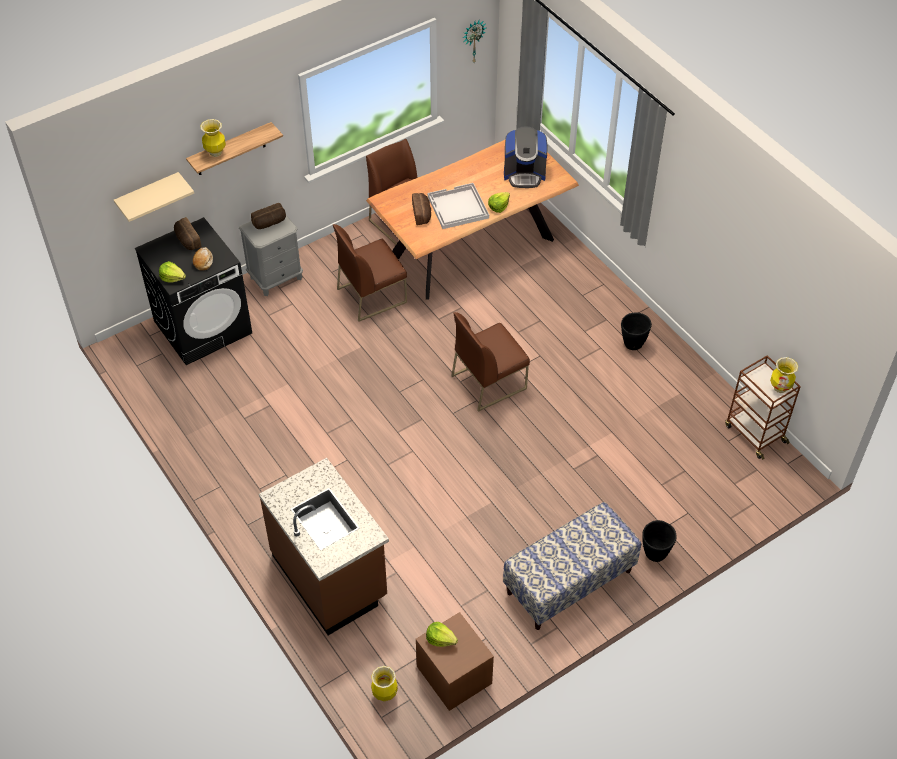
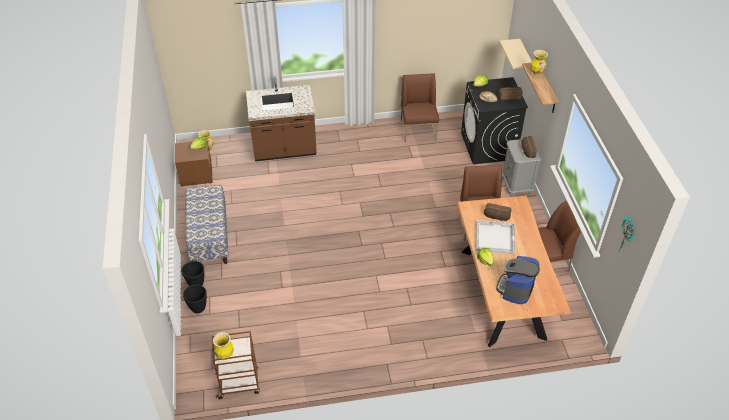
camera: 115 degrees right, 5 degrees down
(489, 381) = (373, 257): brown chair -> brown chair (418, 130)
(632, 344) = (359, 349): black planter -> black planter (198, 308)

